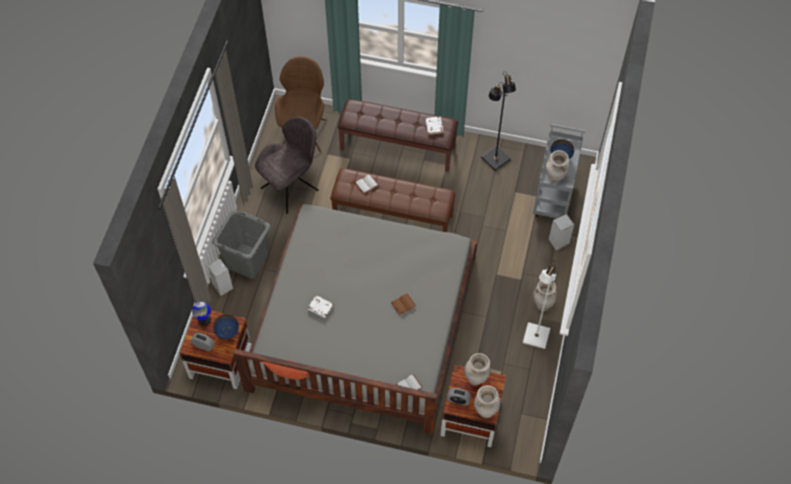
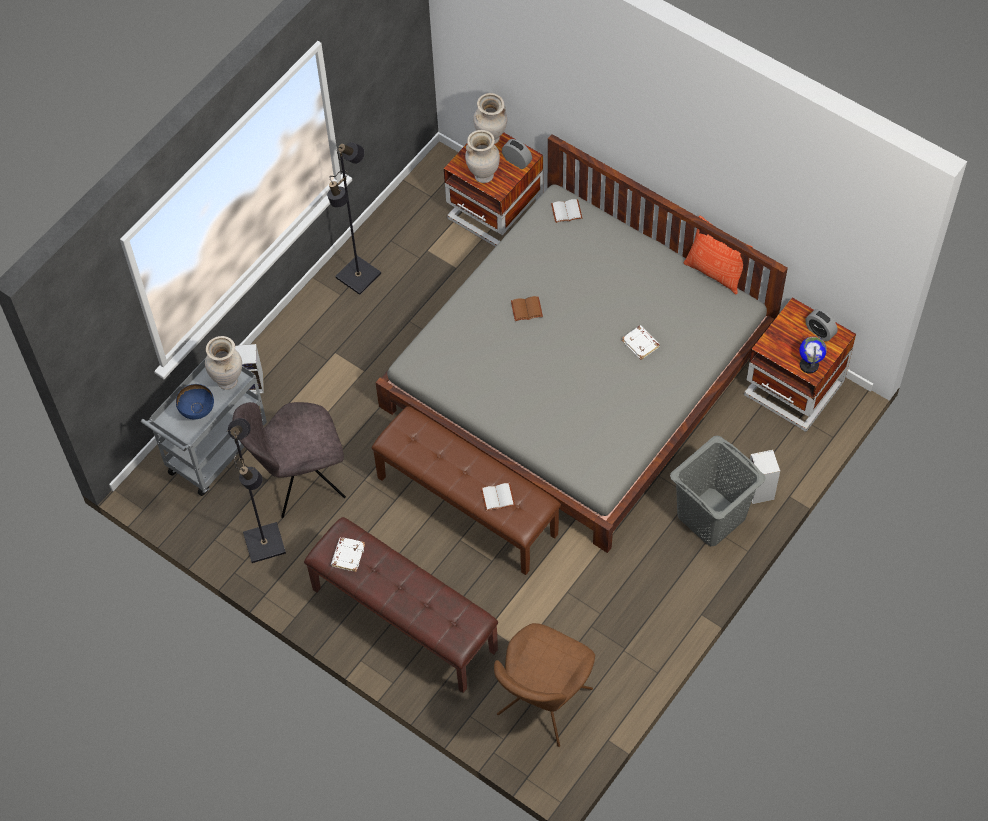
camera: 155 degrees left, 0 degrees up
(227, 332) = (782, 338): blue bowl -> none
(291, 188) = (601, 610): grey chair -> grey chair (300, 481)
(536, 336) = (358, 276): white floor lamp -> black floor lamp
(542, 305) = (326, 310): beige vase -> none

